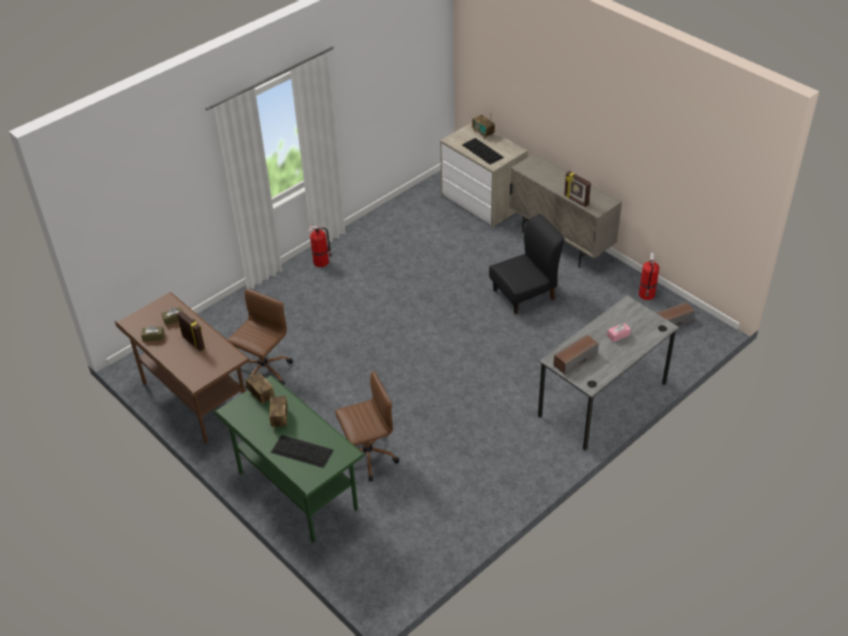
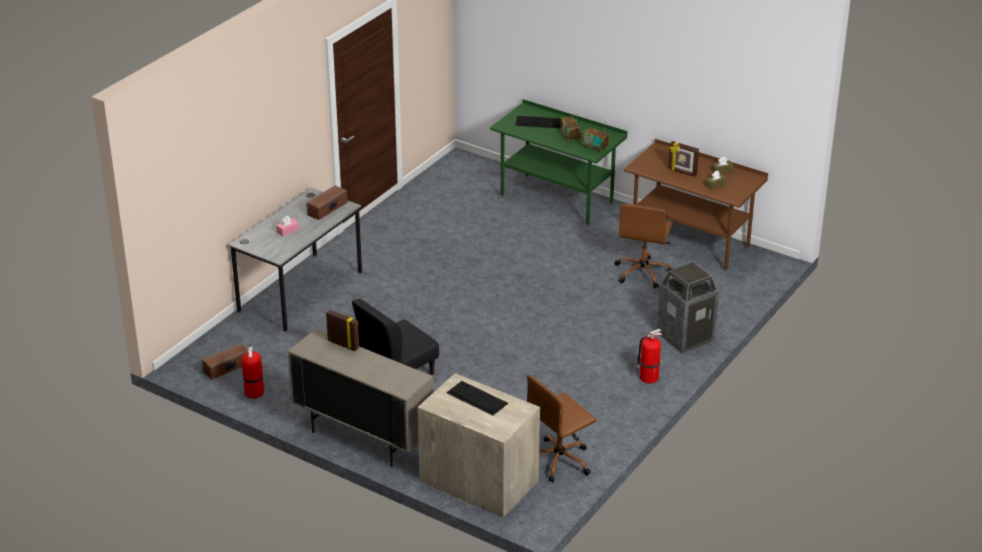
camera: 165 degrees right, 10 degrees down
(269, 295) = (685, 336): none -> trash can
(367, 456) = (509, 228): brown office chair -> brown office chair (560, 460)
(483, 133) = (484, 424): radio -> none

